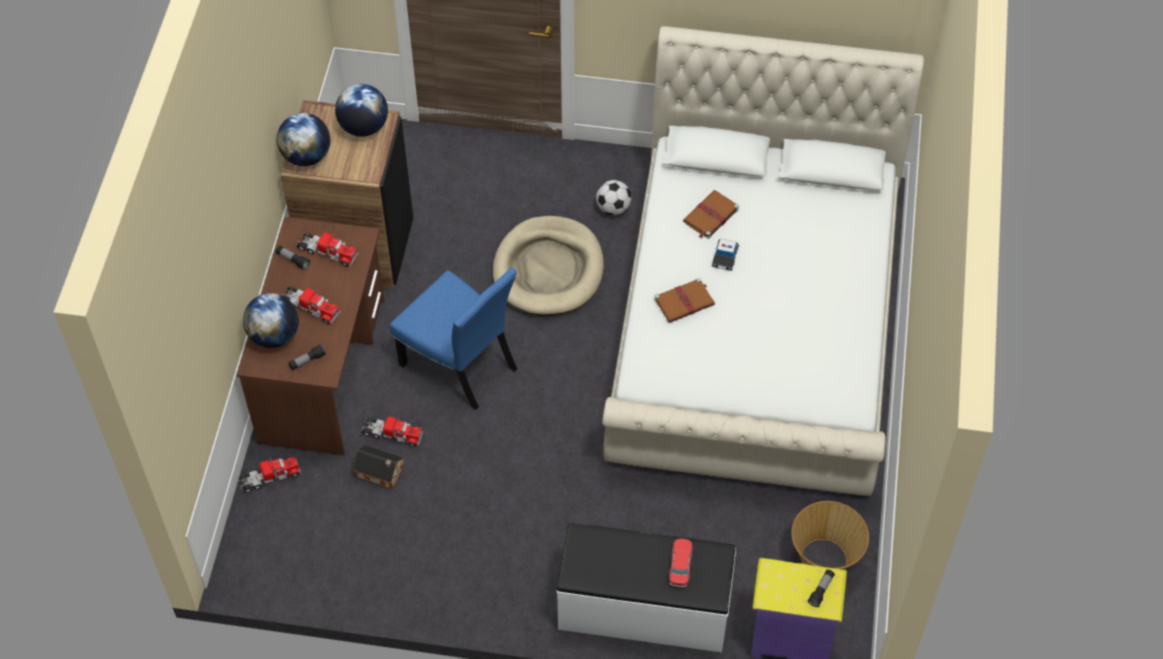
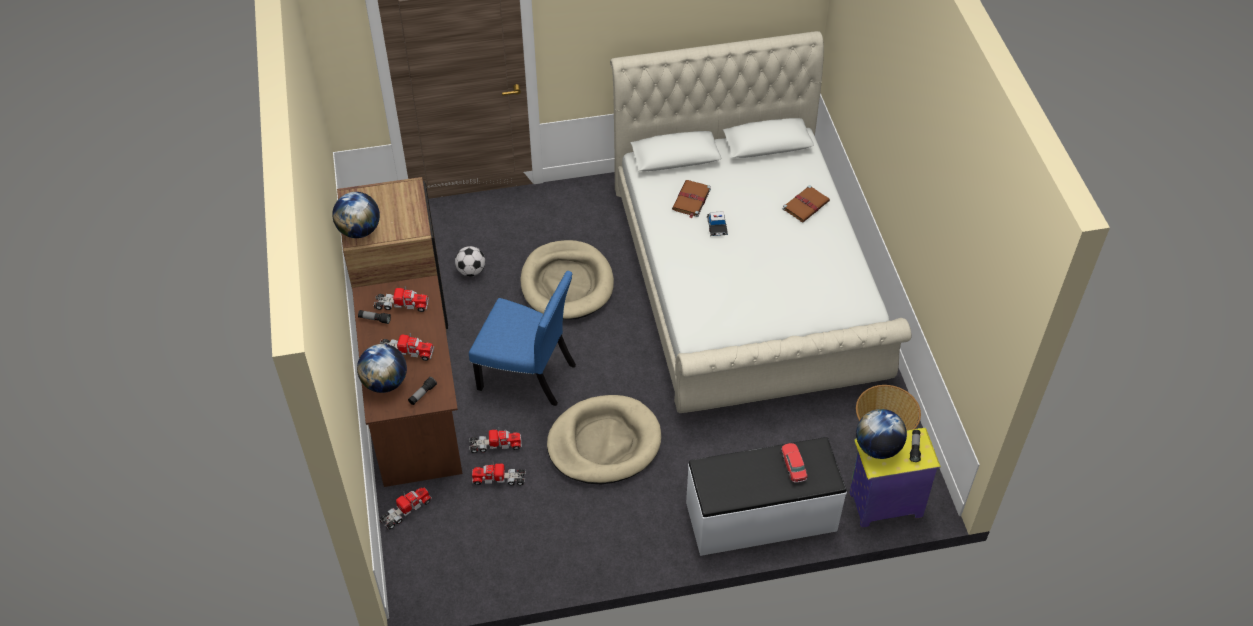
camera: 20 degrees left, 5 degrees down
(364, 127) = (398, 196): globe -> globe (878, 447)
(381, 473) = (499, 479): toy house -> toy truck
(509, 469) = (604, 443): none -> beige dog bed
(613, 208) = (597, 224): football -> football (471, 271)
(685, 301) = (702, 267): brown book -> brown book (806, 205)

